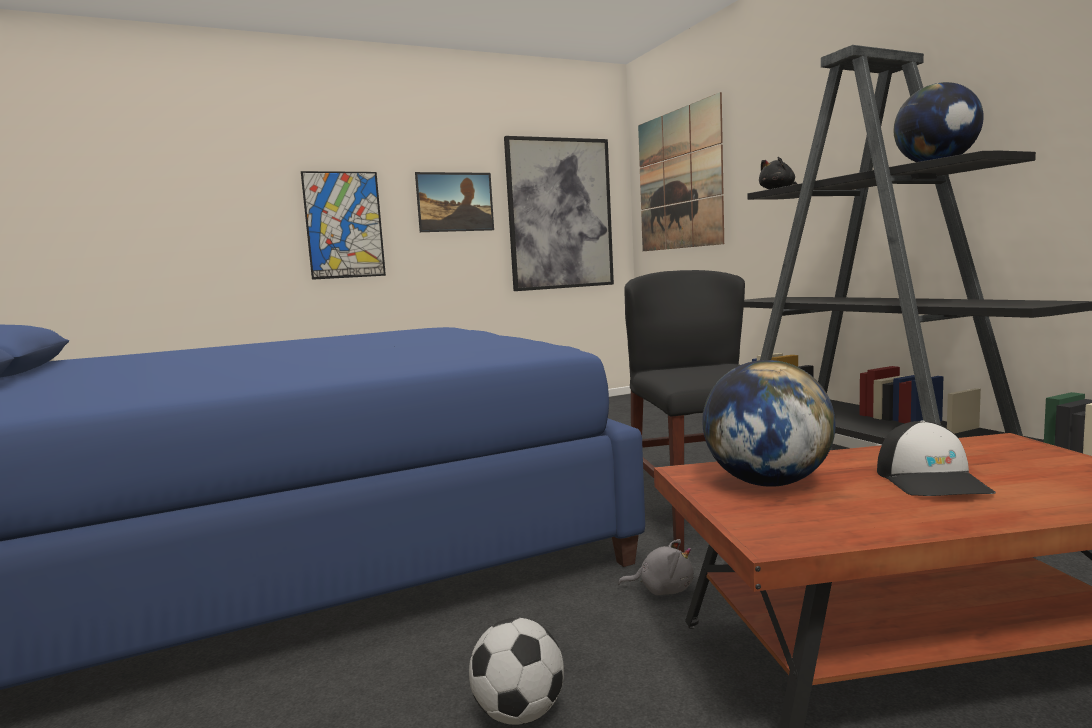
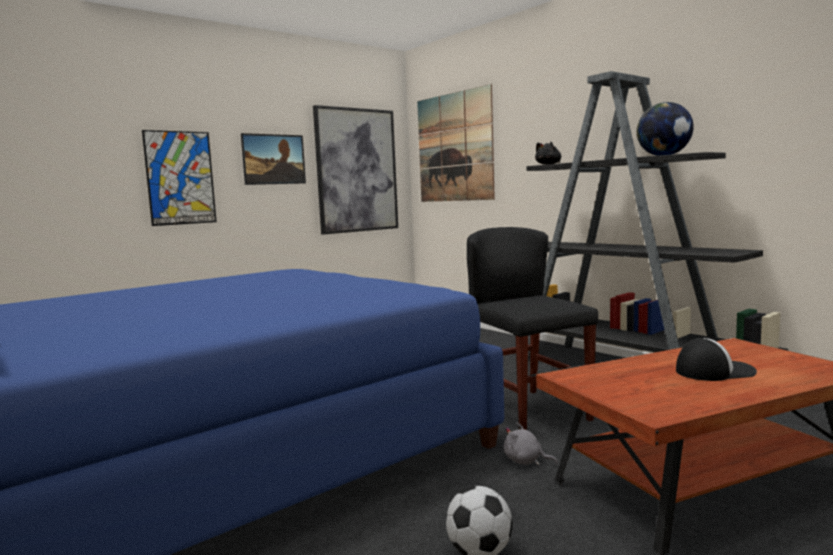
camera: 15 degrees left, 0 degrees up
(662, 590) = (525, 461): grey plush toy -> grey plush toy turned 150 degrees counterclockwise
(767, 483) = (619, 379): globe -> none
(932, 481) = (714, 371): cap -> cap turned 90 degrees counterclockwise

